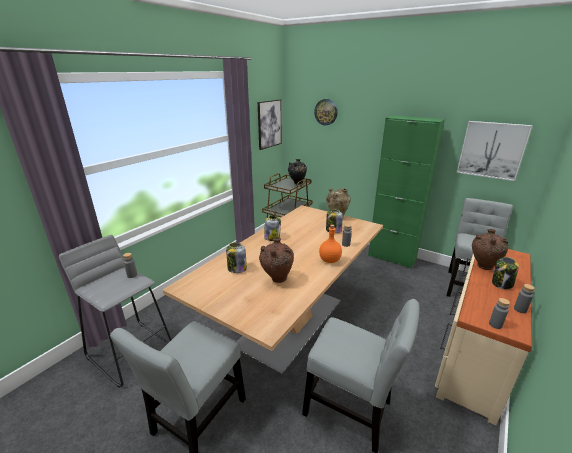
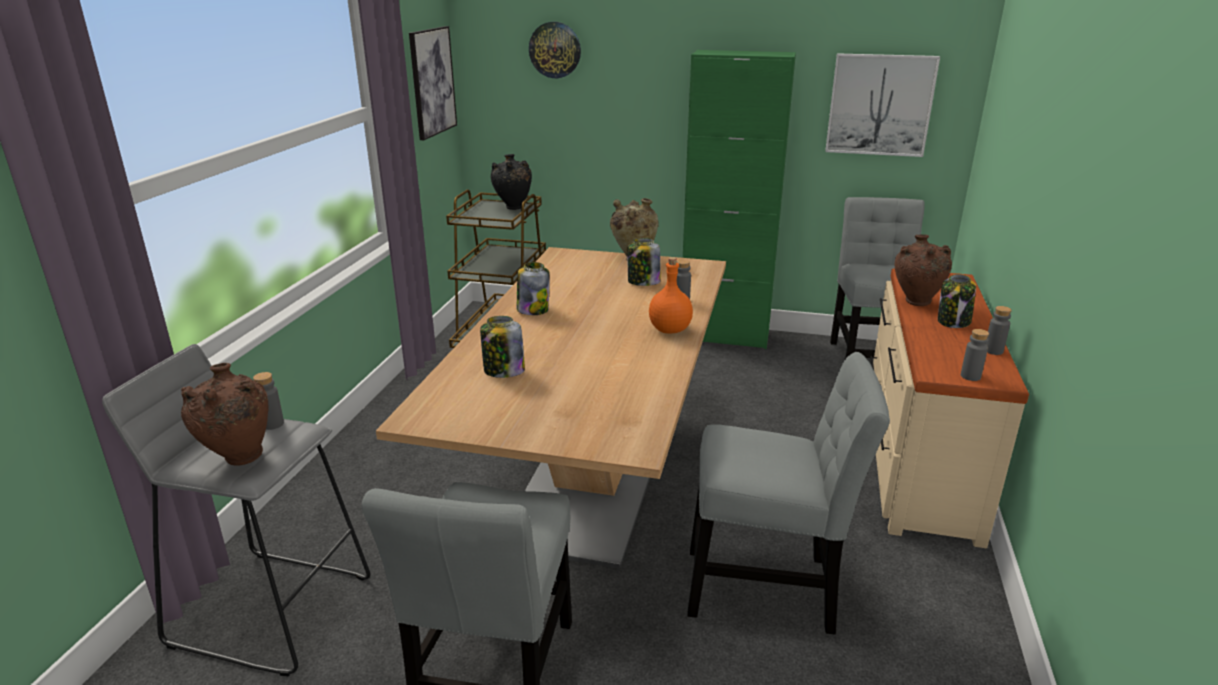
camera: 20 degrees left, 0 degrees up
(277, 279) = (595, 375): brown vase -> brown vase (239, 459)

